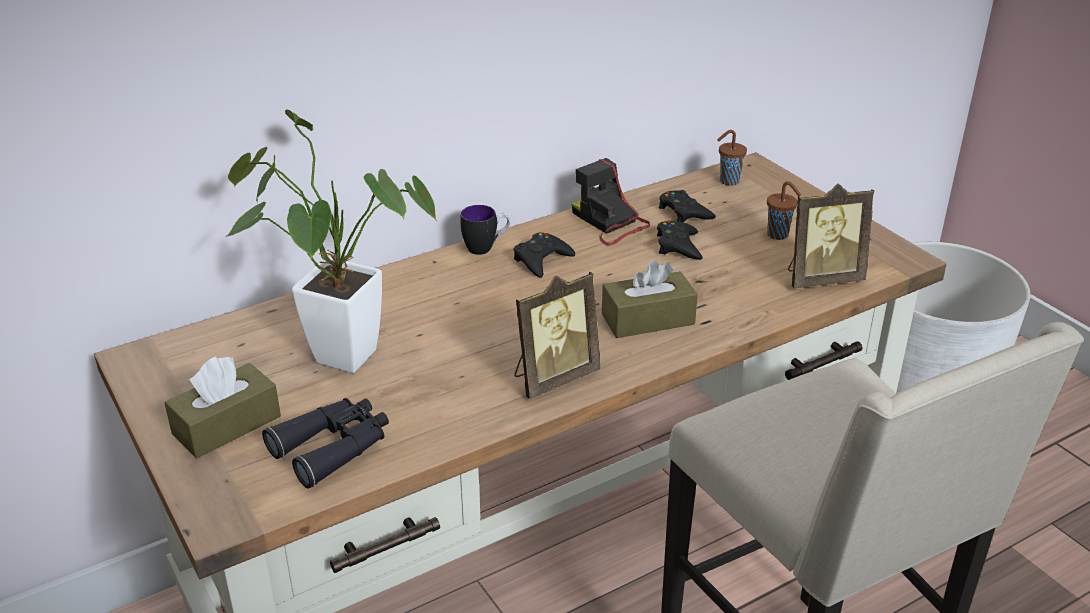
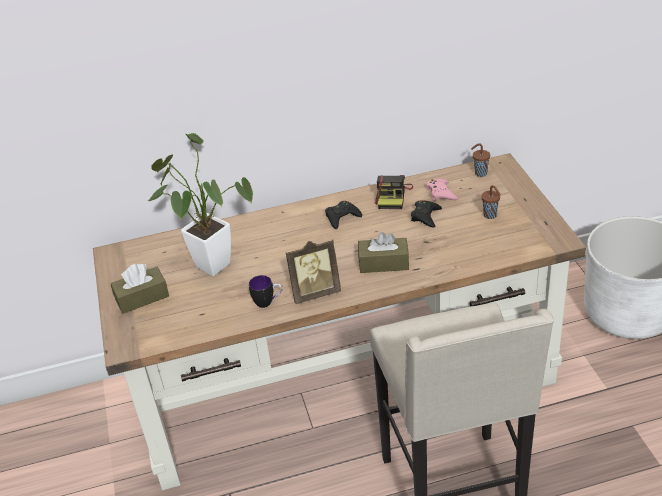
camera: 20 degrees right, 5 degrees up
(334, 447) = (188, 317): black binoculars -> none
(486, 248) = (314, 206): mug -> mug (268, 302)
(609, 223) = (392, 196): camera -> camera turned 150 degrees counterclockwise
(684, 212) = (441, 193): black game controller -> pink game controller
(821, 278) = (500, 248): picture frame -> none

